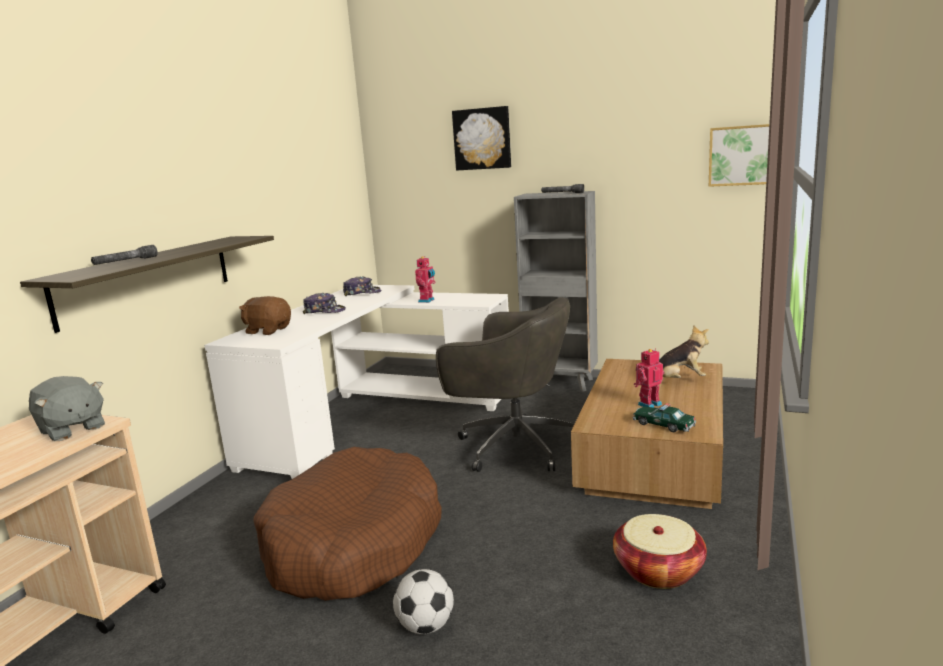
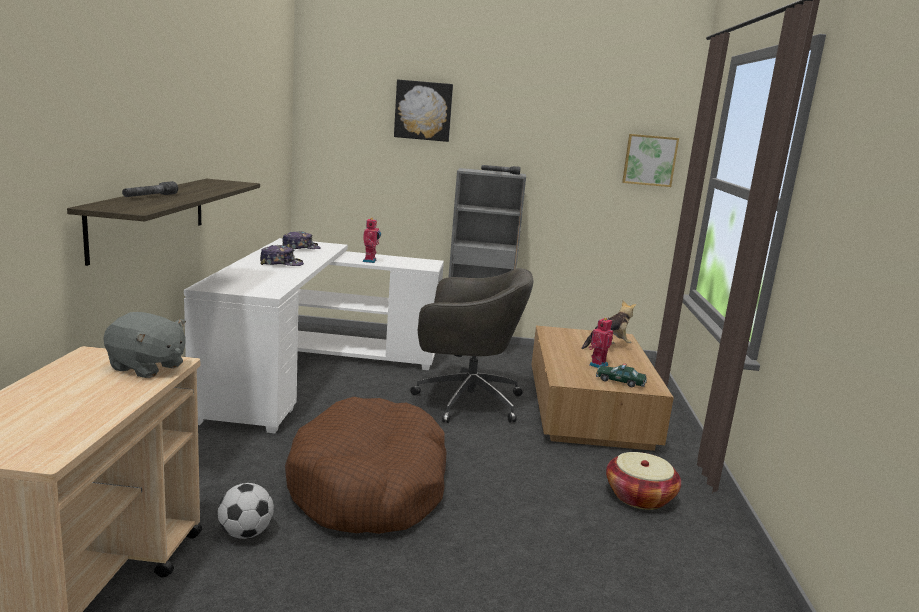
camera: 20 degrees left, 0 degrees up
(268, 330) = (241, 279): brown plush toy -> none
(426, 626) = (480, 548): football -> football (246, 533)

